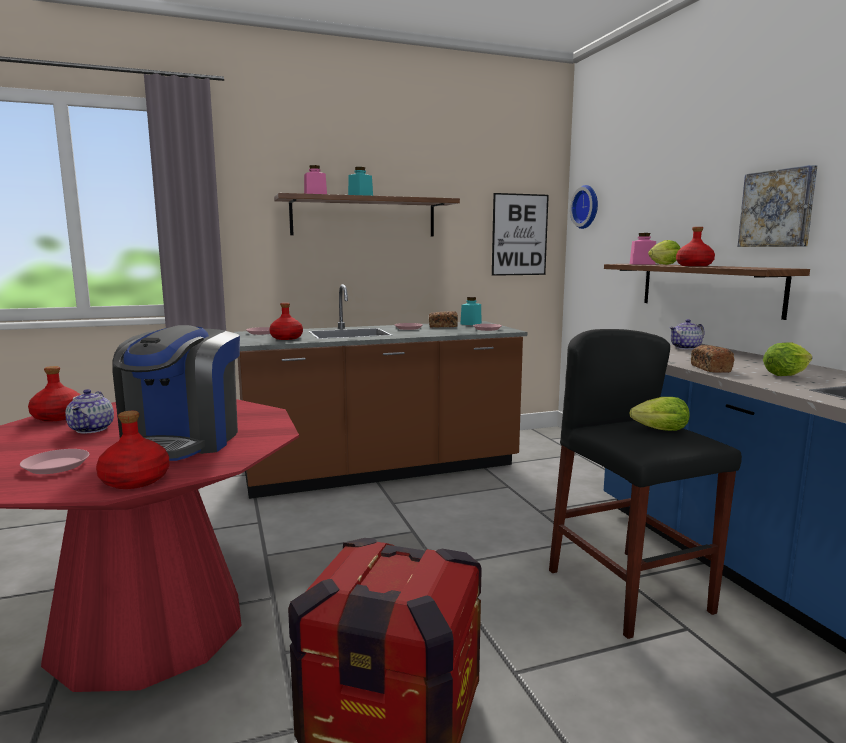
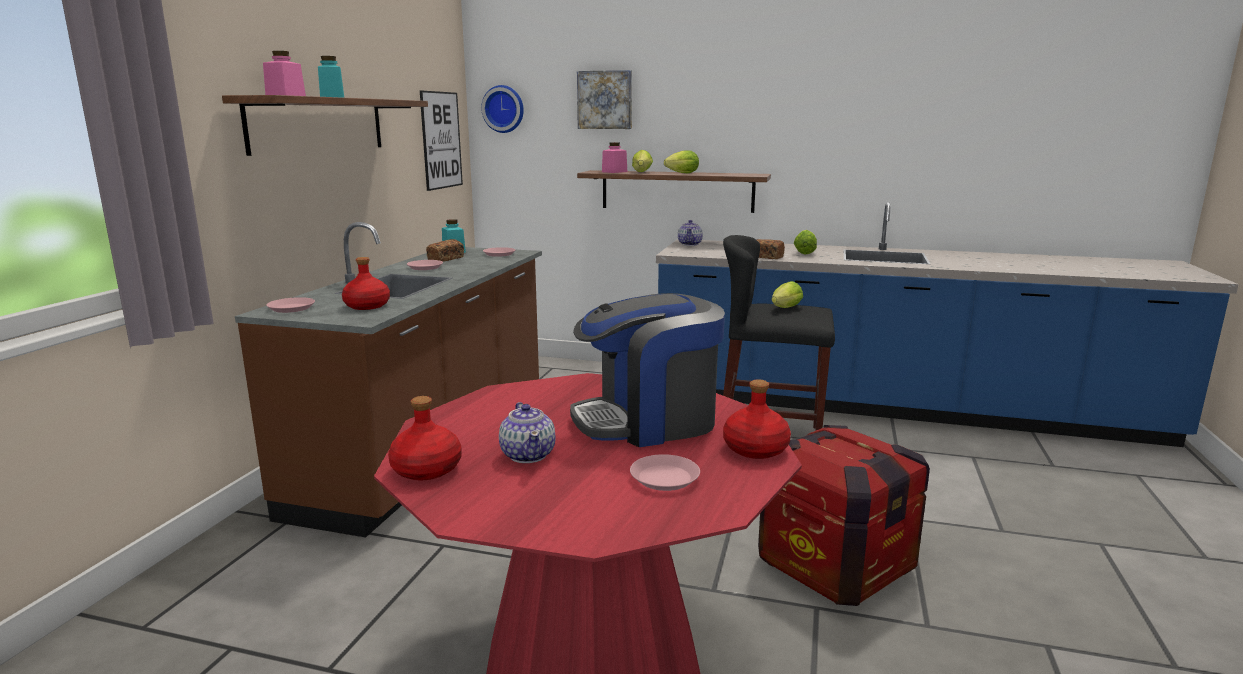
camera: 55 degrees left, 5 degrees up
(92, 429) = (528, 455): teapot -> teapot turned 45 degrees clockwise
(182, 441) = (648, 421): coffee machine -> coffee machine turned 120 degrees clockwise
(694, 265) = (680, 173): red bottle -> lettuce
(778, 208) = (739, 127): picture -> picture (605, 100)

